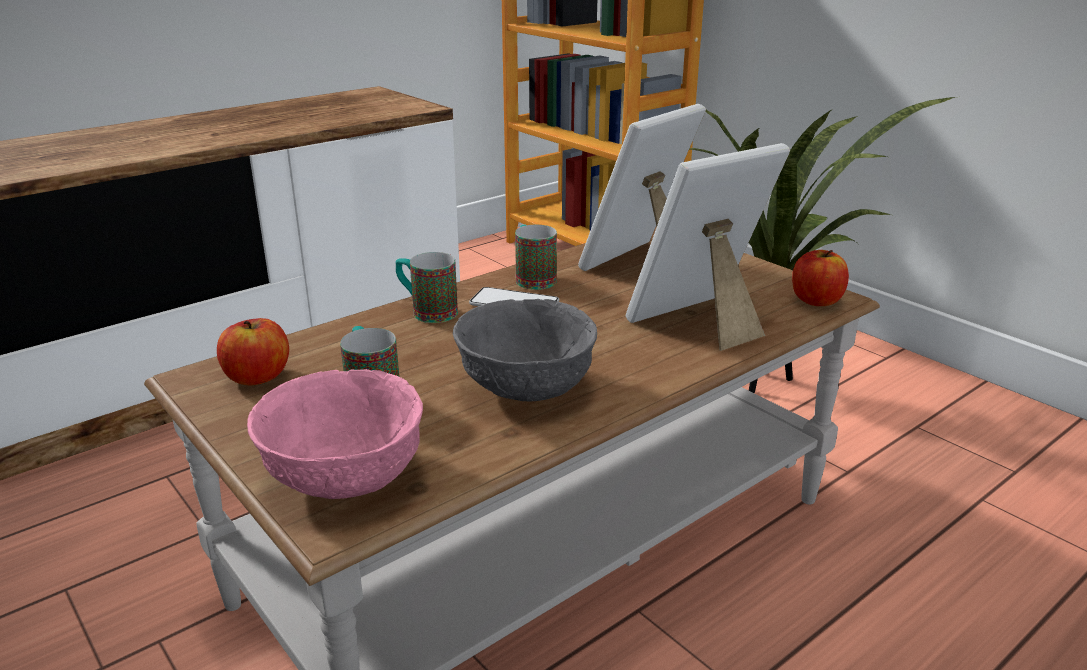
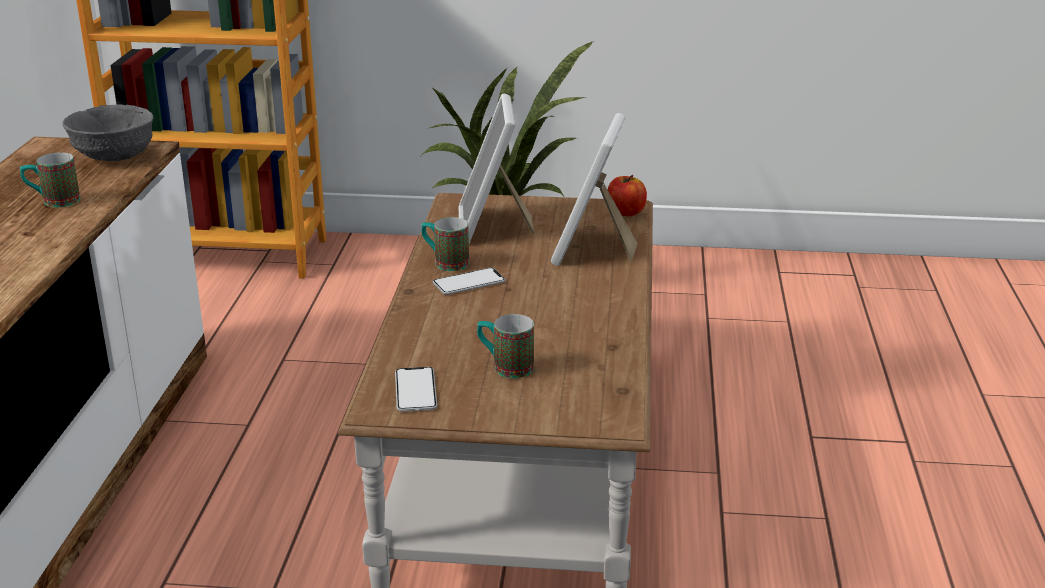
camera: 45 degrees left, 0 degrees up
(257, 377) = (415, 391): apple -> phone
(344, 475) = (578, 404): pink bowl -> none
(426, 311) = (427, 310): mug -> mug (53, 202)
(525, 386) = (573, 323): grey bowl -> grey bowl (113, 157)

